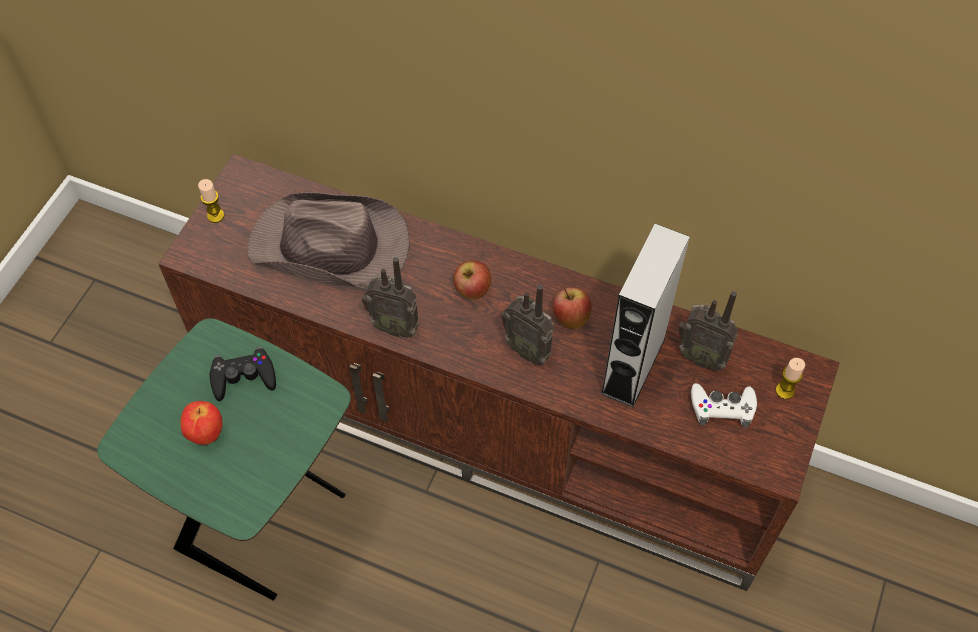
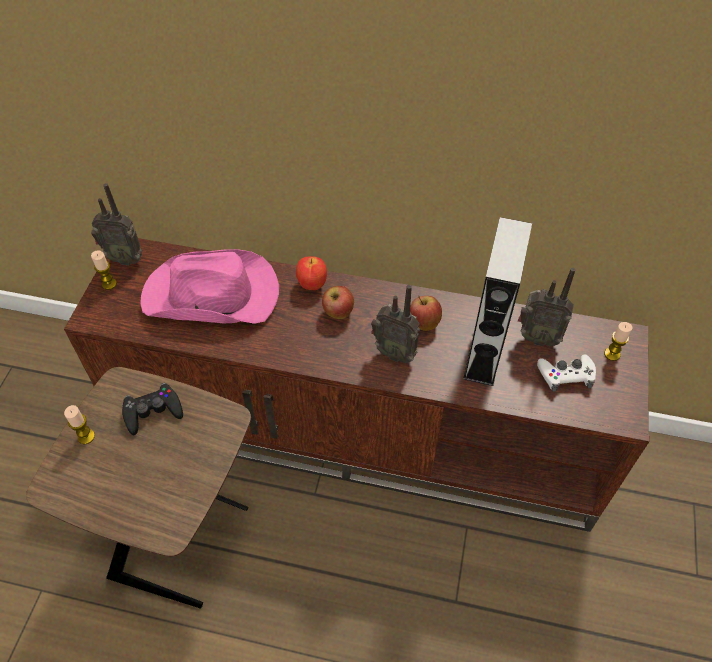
camera: 10 degrees left, 5 degrees down
(168, 394) = (86, 436): none -> candle
(205, 433) = (125, 465): apple -> apple (311, 284)
(267, 520) = (185, 540): green side table -> brown side table
(331, 248) = (212, 295): brown hat -> pink hat
(395, 325) = (278, 350): radio -> radio (125, 258)

